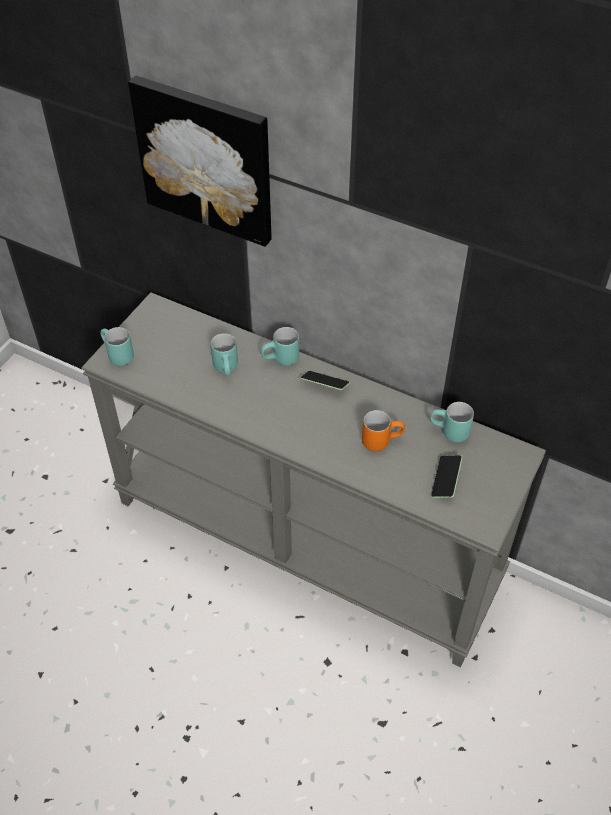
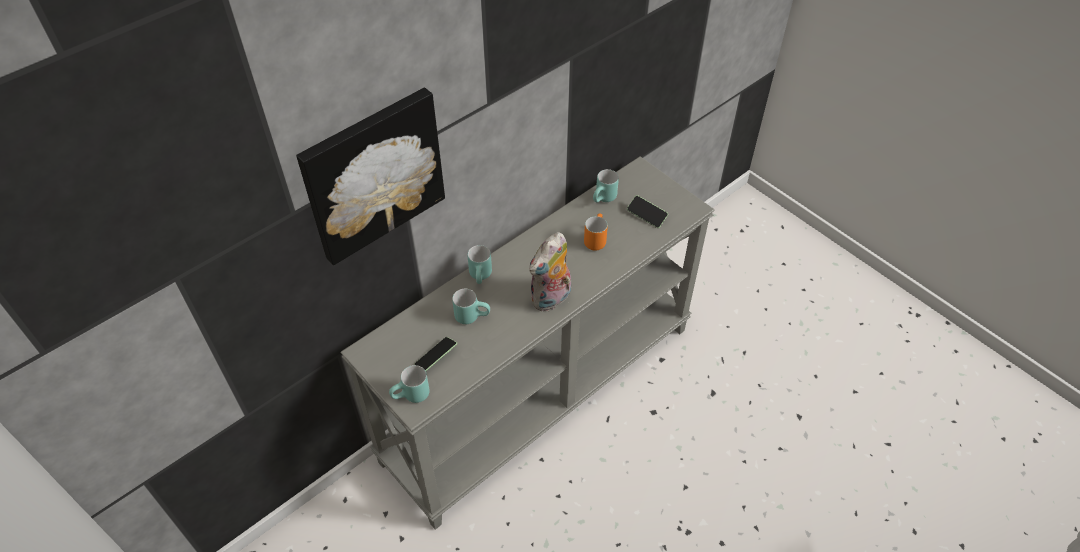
camera: 70 degrees left, 0 degrees up
(276, 425) = (551, 299): none -> plush toy
(324, 385) = (522, 256): phone -> phone (436, 357)

